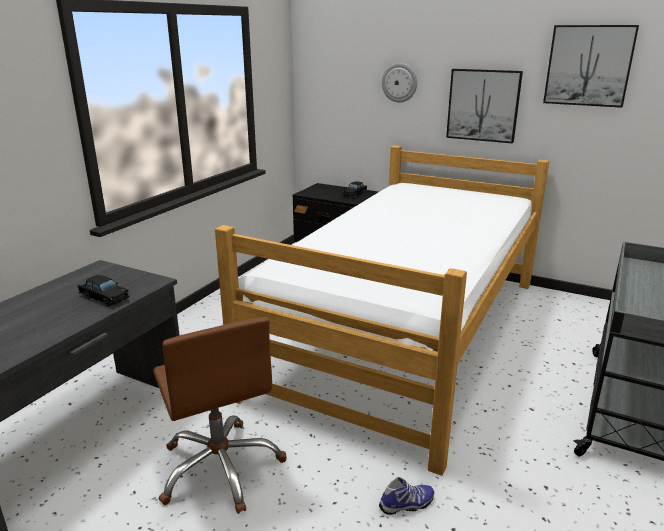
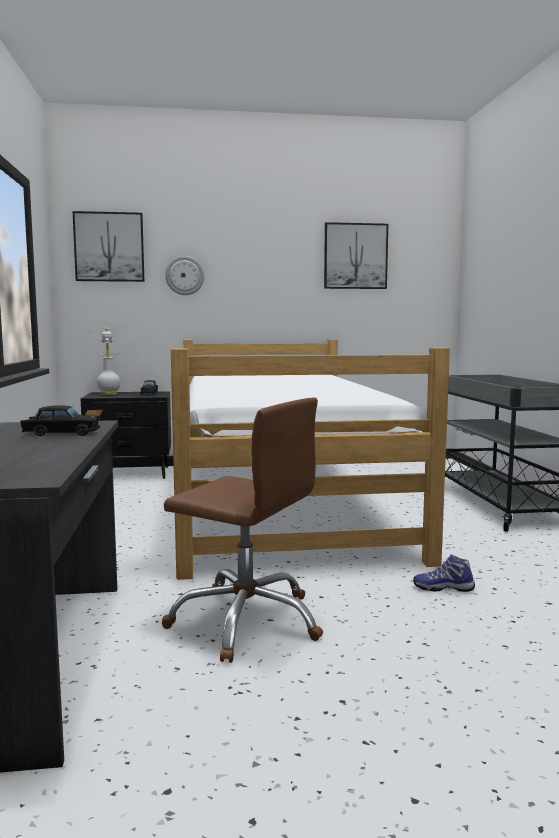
camera: 35 degrees left, 15 degrees down
(324, 189) = (109, 394): none -> white table lamp
(407, 505) = (443, 588): shoe -> shoe turned 120 degrees counterclockwise
(483, 105) = (271, 294): picture -> picture (109, 247)

